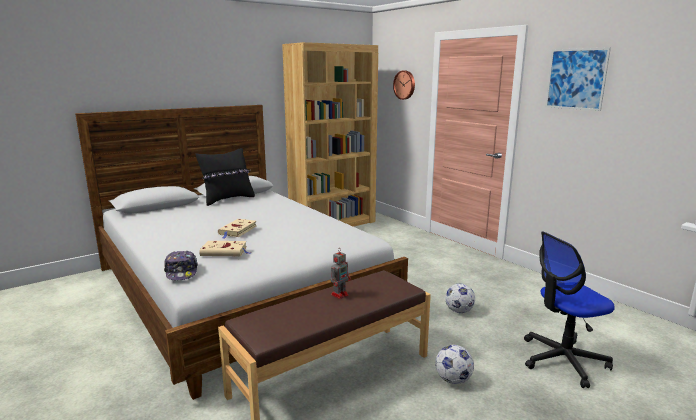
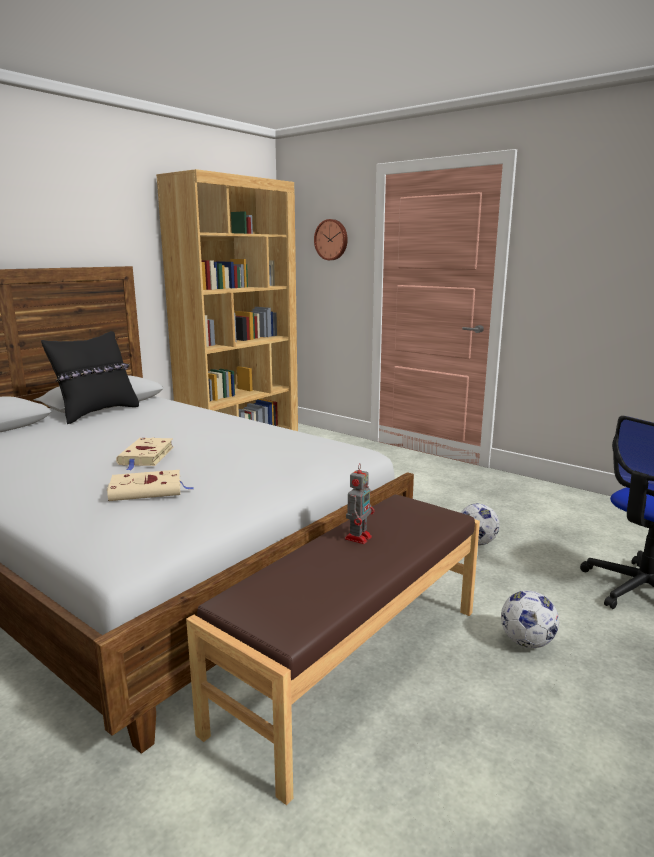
camera: 15 degrees left, 0 degrees up
(181, 272) = (90, 531): cap -> none
(576, 79) = (588, 220): picture -> none

